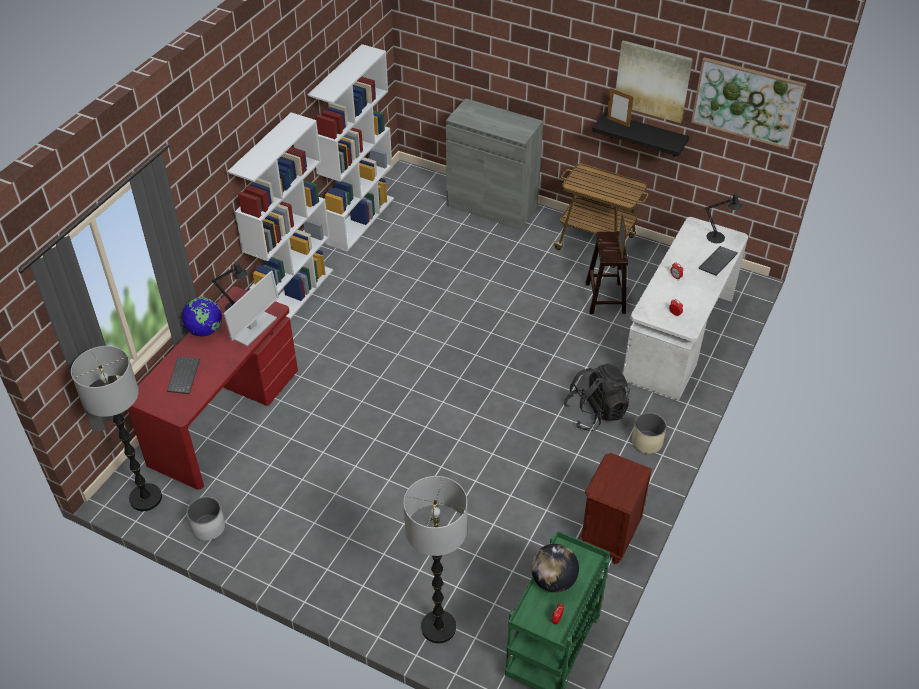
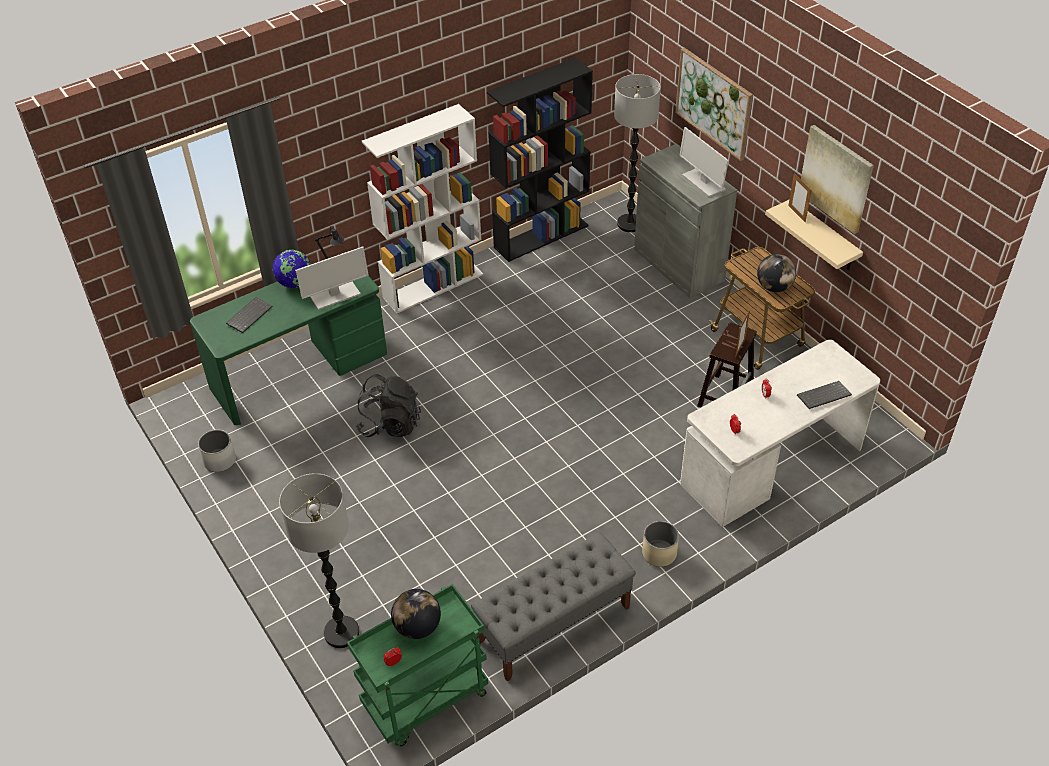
camera: 30 degrees right, 0 degrees up
(145, 498) = (190, 414): floor lamp -> floor lamp (629, 224)
(224, 416) = (299, 370): red desk -> green desk
(359, 220) = (541, 236): white bookcase -> black bookcase
(512, 123) = (703, 182): none -> monitor
(596, 412) = (630, 503): black backpack -> black backpack (390, 424)
(608, 536) = (553, 625): brown nightstand -> grey bench
(614, 191) = (774, 287): none -> globe
(644, 135) = (823, 236): black shelf -> beige shelf
(718, 238) = (845, 372): black table lamp -> none
(747, 102) = (919, 232): picture -> picture (714, 103)

